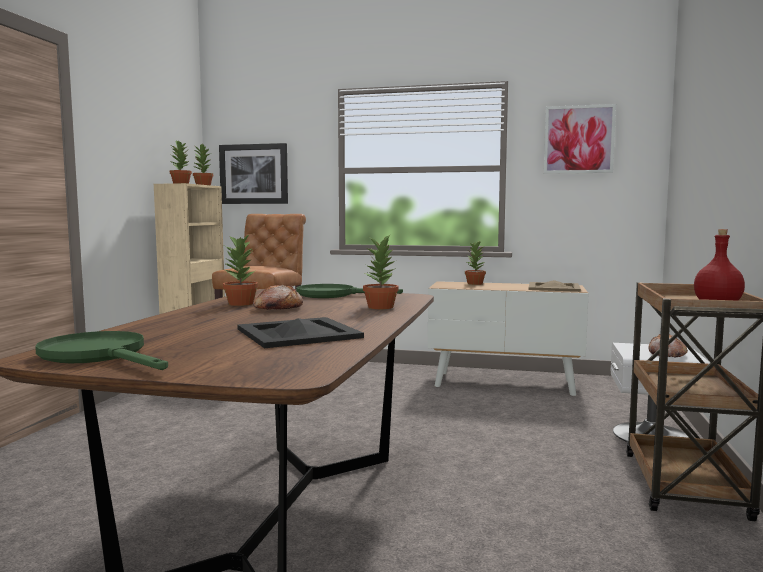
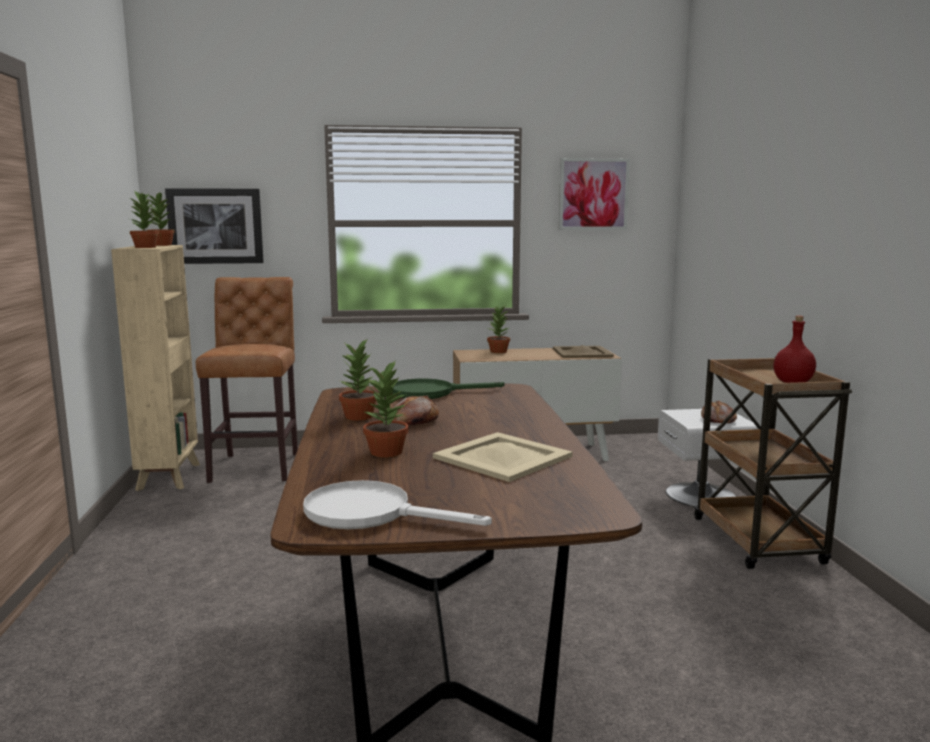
camera: 20 degrees left, 5 degrees up
(100, 356) = (372, 513): green frying pan -> white frying pan
(297, 333) = (502, 457): black tray -> beige tray
(381, 307) = (512, 409): potted plant -> potted plant (387, 452)

